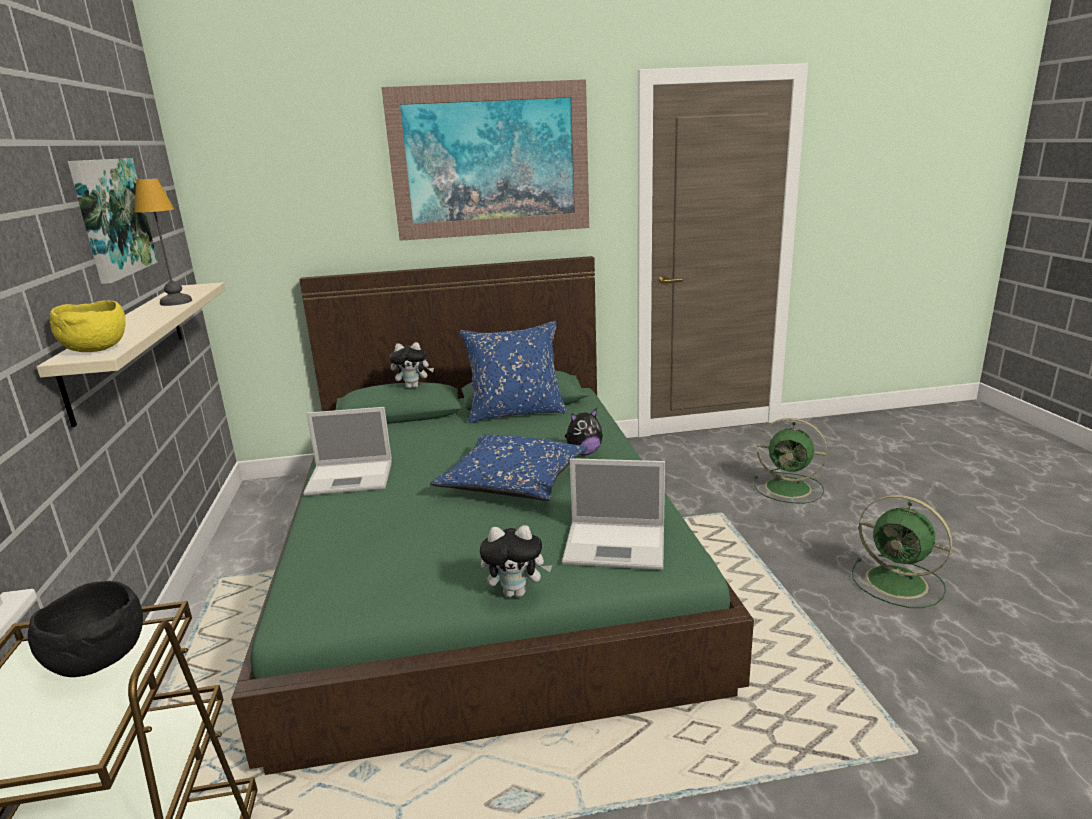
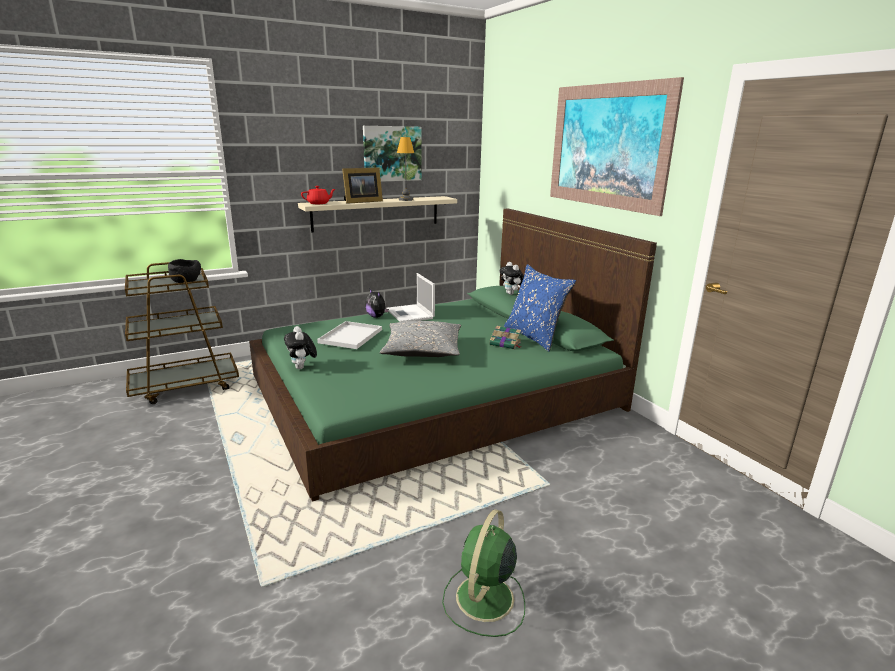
camera: 70 degrees right, 0 degrees up
(96, 349) = (319, 203): yellow bowl -> red teapot
(141, 324) = (361, 202): none -> picture frame
(417, 534) = (351, 336): none -> white tray
(513, 483) = (422, 350): blue pillow -> grey pillow
(527, 431) = (506, 344): none -> book
(583, 453) = (480, 365): plush toy -> plush toy (377, 316)
(617, 545) = (352, 386): laptop -> none
(790, 488) = (635, 527): green fan -> none

